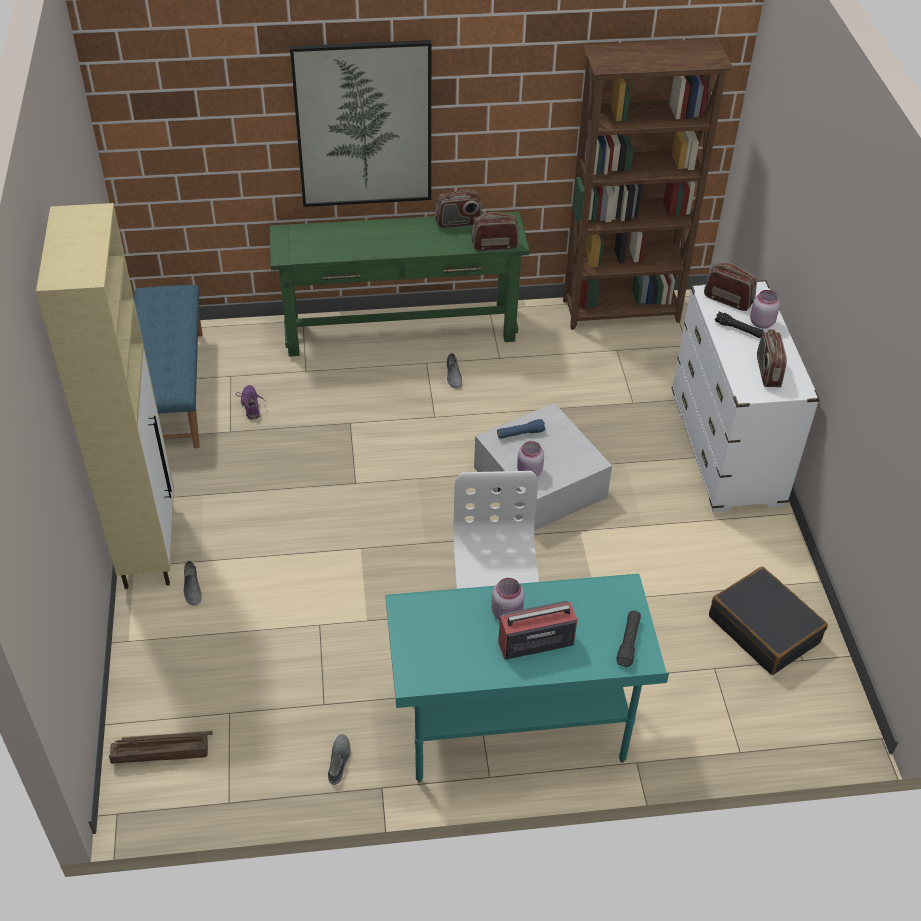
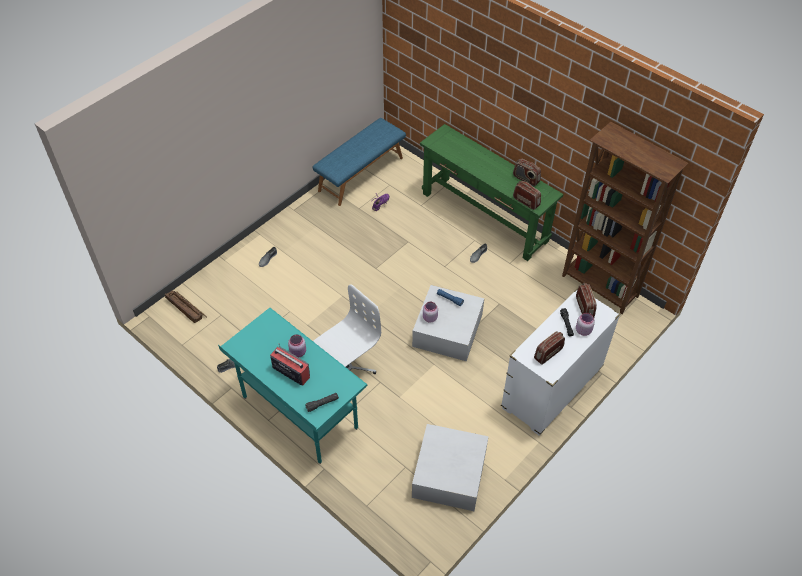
camera: 50 degrees right, 5 degrees up
(150, 545) = (275, 230): beige cabinet -> none
(364, 125) = (496, 99): picture -> none
(764, 629) = (449, 473): black suitcase -> white storage box

